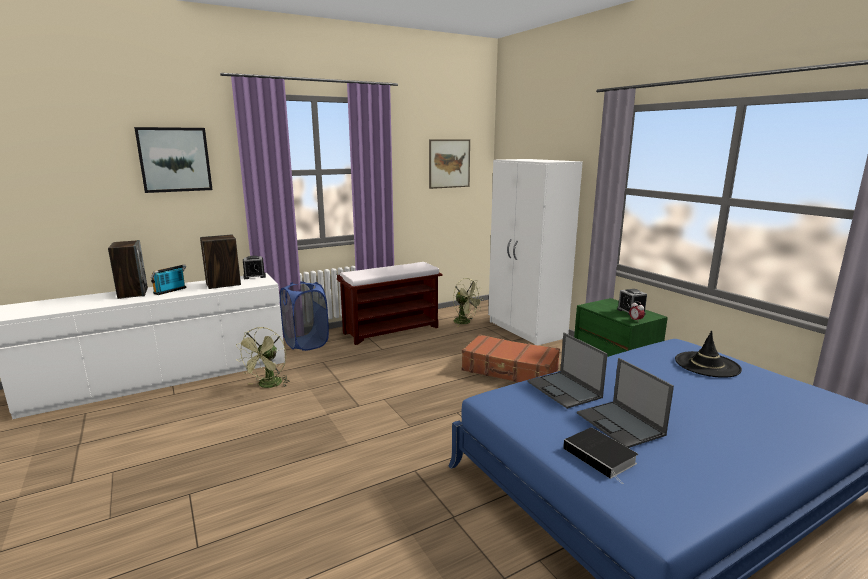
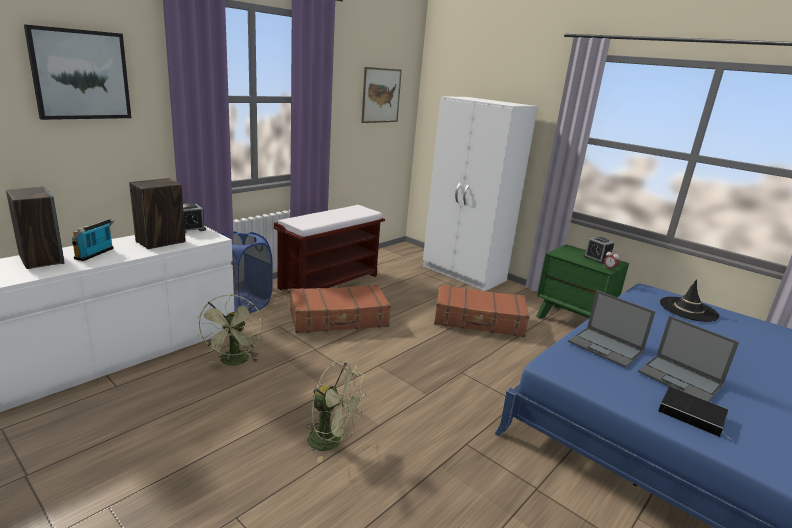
camera: 20 degrees left, 5 degrees up
(377, 360) = (339, 319): none -> brown suitcase
(465, 322) = (400, 268): green fan -> green fan (332, 441)

